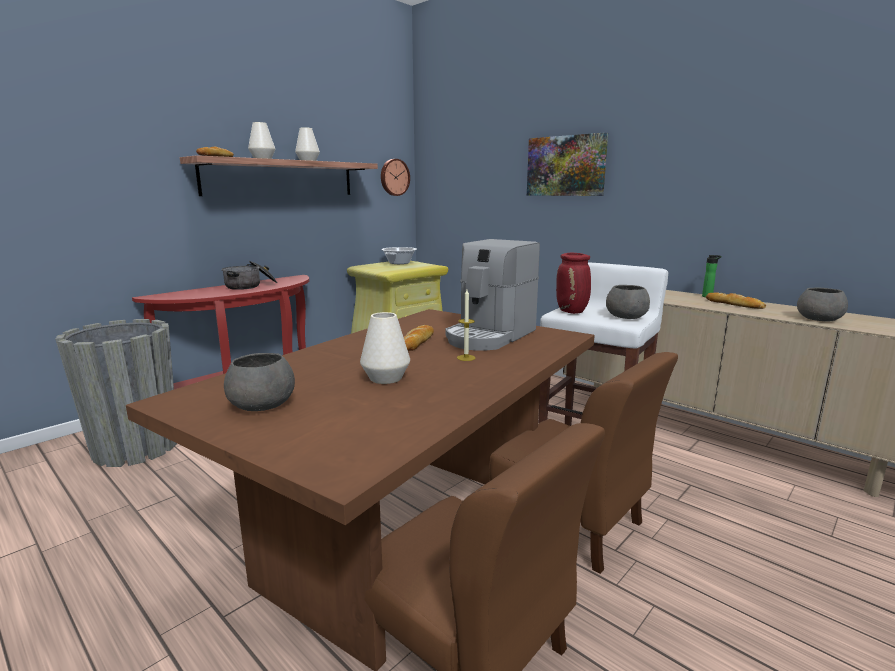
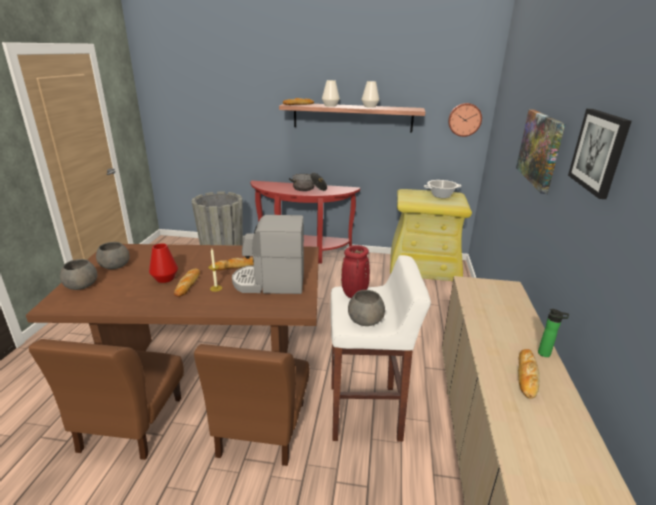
camera: 55 degrees right, 10 degrees up
(385, 378) = (165, 278): white vase -> red vase
(430, 369) = (188, 284): none -> bread
(681, 136) = (599, 151): none -> picture
(820, 319) = (532, 448): grey bowl -> grey bowl (81, 285)

